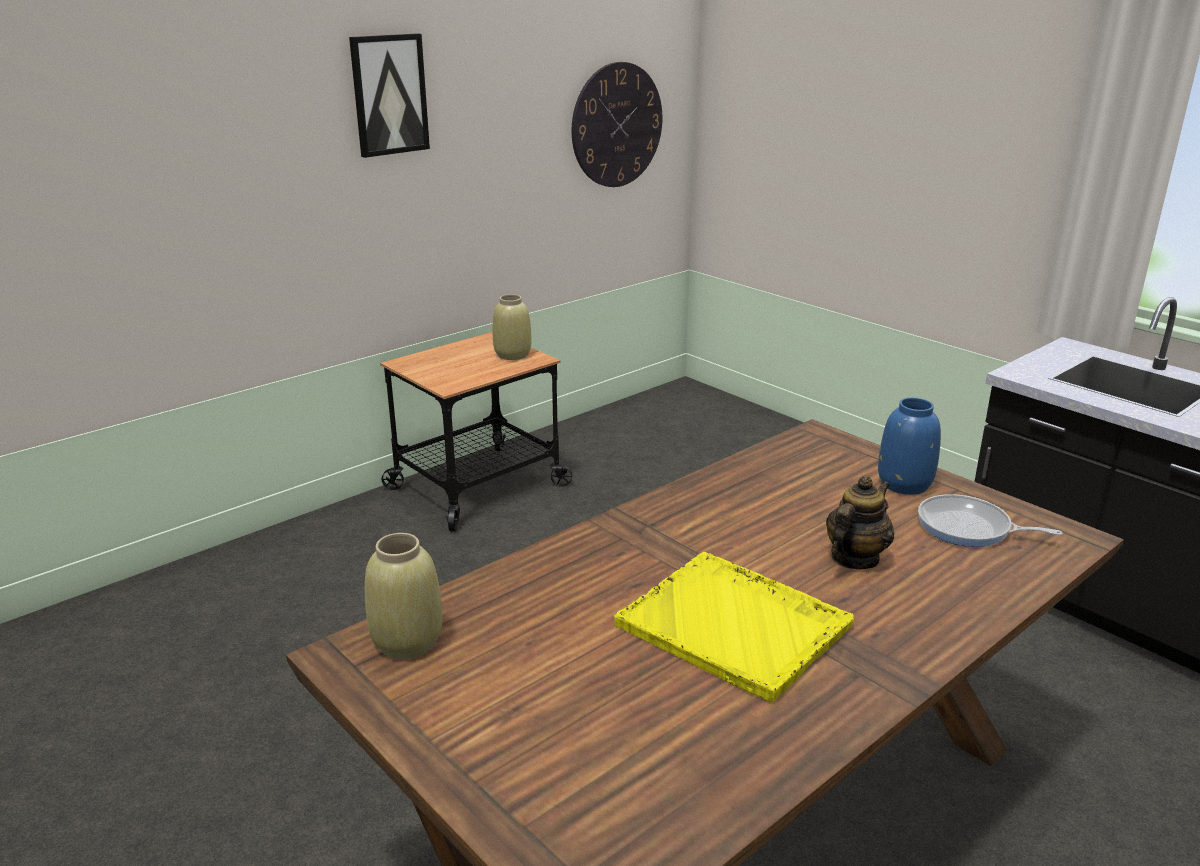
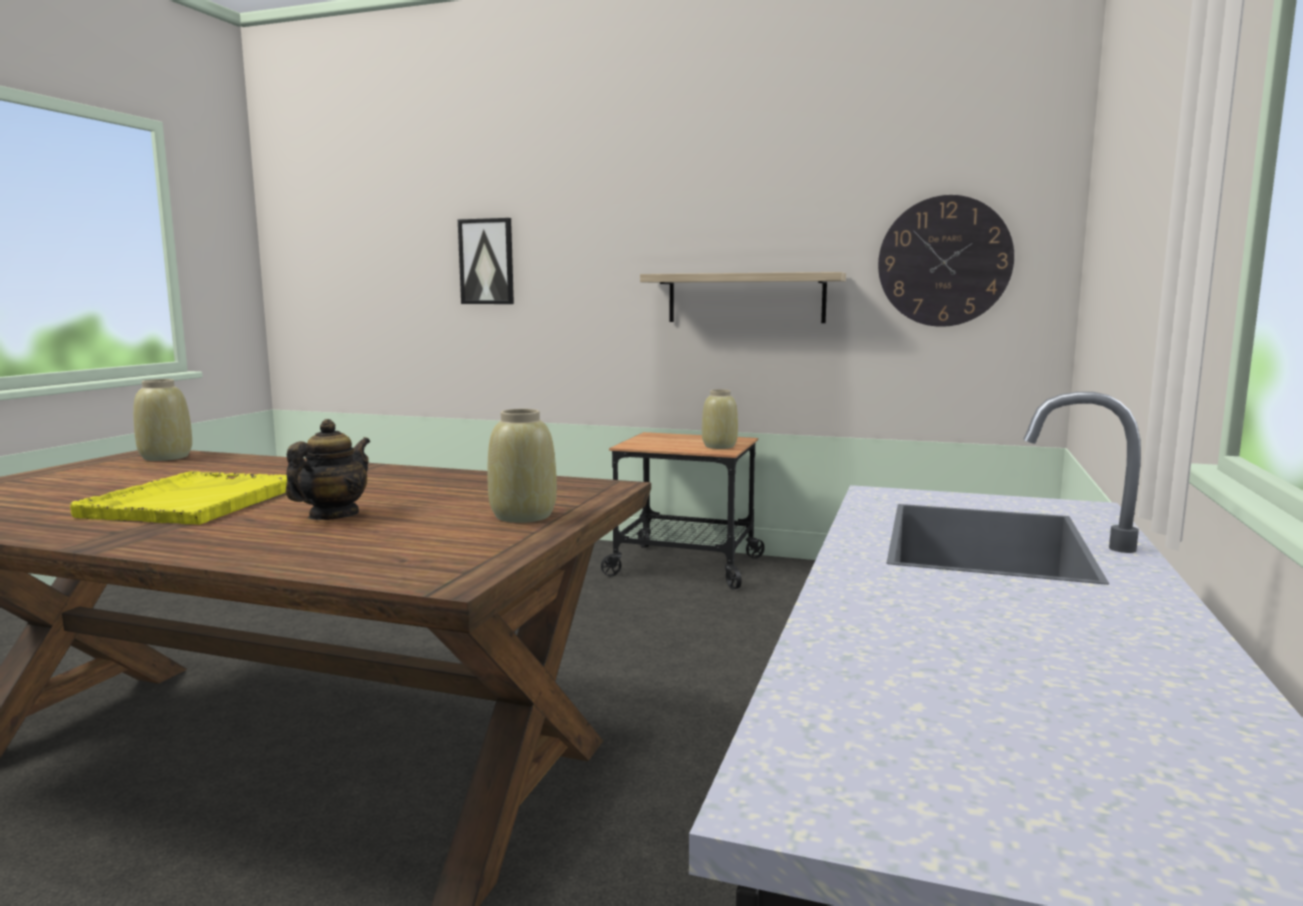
camera: 60 degrees right, 15 degrees down
(389, 95) = (682, 215): picture -> picture (487, 261)
(462, 185) = (746, 298): none -> shelf
(854, 558) = (333, 516): teapot -> teapot turned 75 degrees counterclockwise
(905, 484) = (523, 516): blue vase -> beige vase
(969, 528) = (433, 541): frying pan -> none

